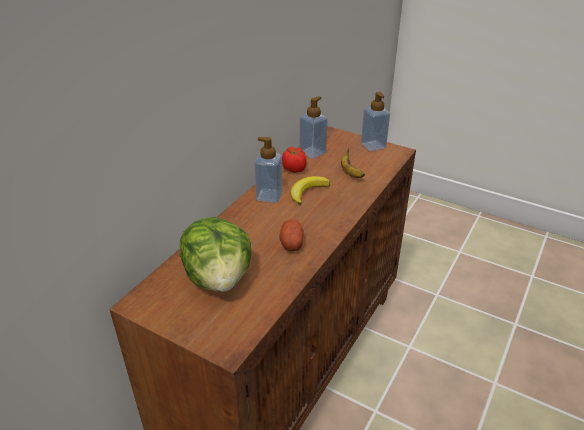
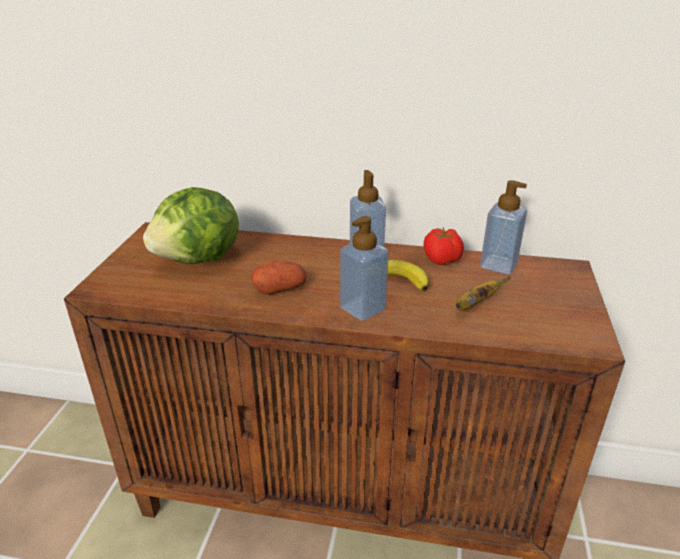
camera: 70 degrees right, 5 degrees down
(373, 146) = (580, 313): soap dispenser -> soap dispenser (362, 309)

